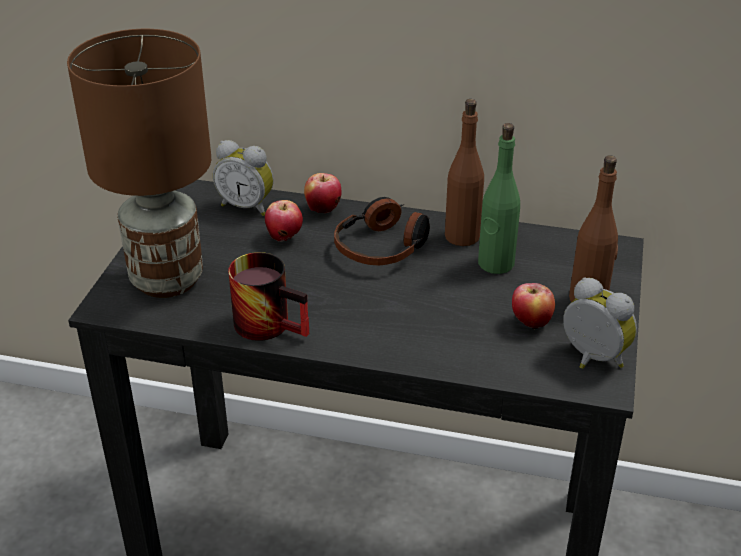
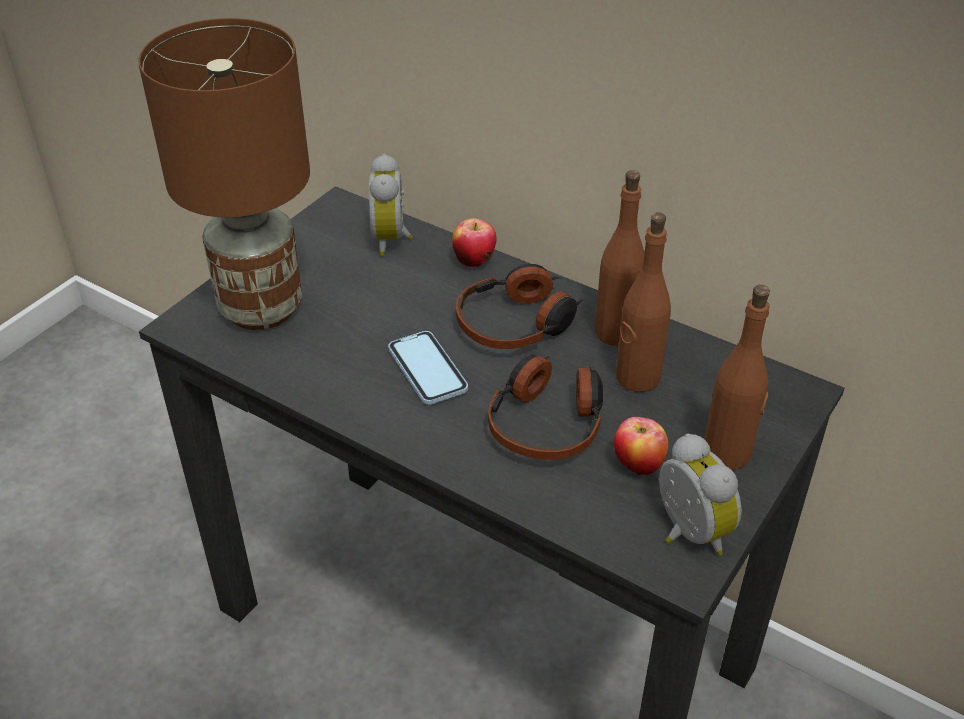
camera: 20 degrees right, 5 degrees up
(247, 206) = (393, 239): alarm clock -> alarm clock turned 45 degrees clockwise
(272, 323) = (343, 388): mug -> none
(285, 237) = (412, 287): apple -> none
(333, 294) = (427, 370): none -> phone
(447, 309) = (548, 421): none -> headphones
(495, 264) = (637, 377): green bottle -> brown bottle

